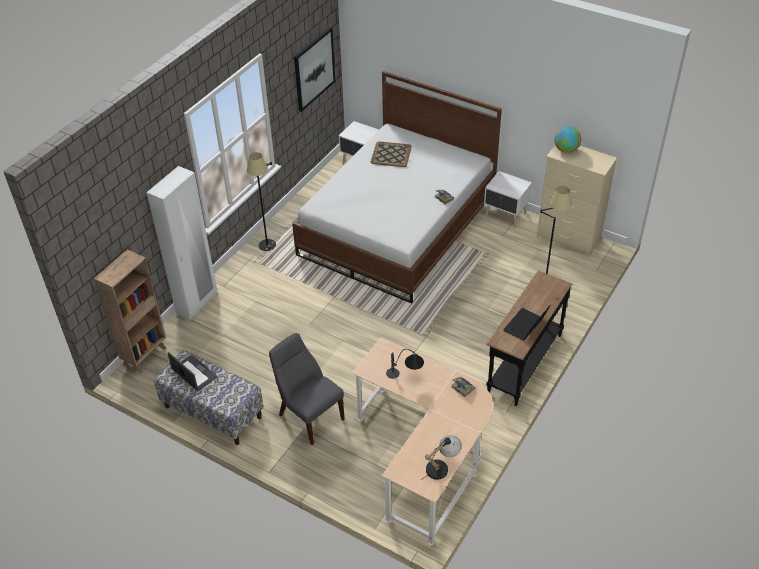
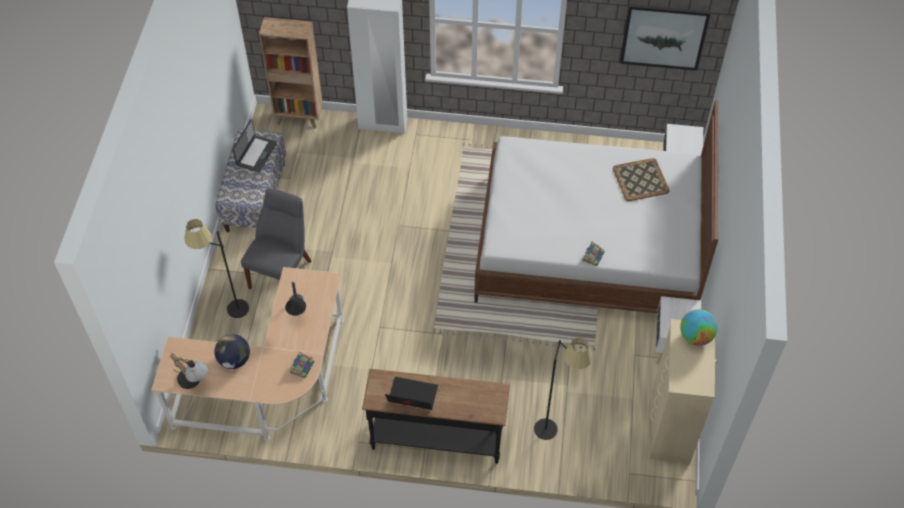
camera: 65 degrees right, 10 degrees up
(268, 250) = (486, 148): black floor lamp -> black floor lamp (229, 314)
(433, 431) = (234, 360): none -> globe

